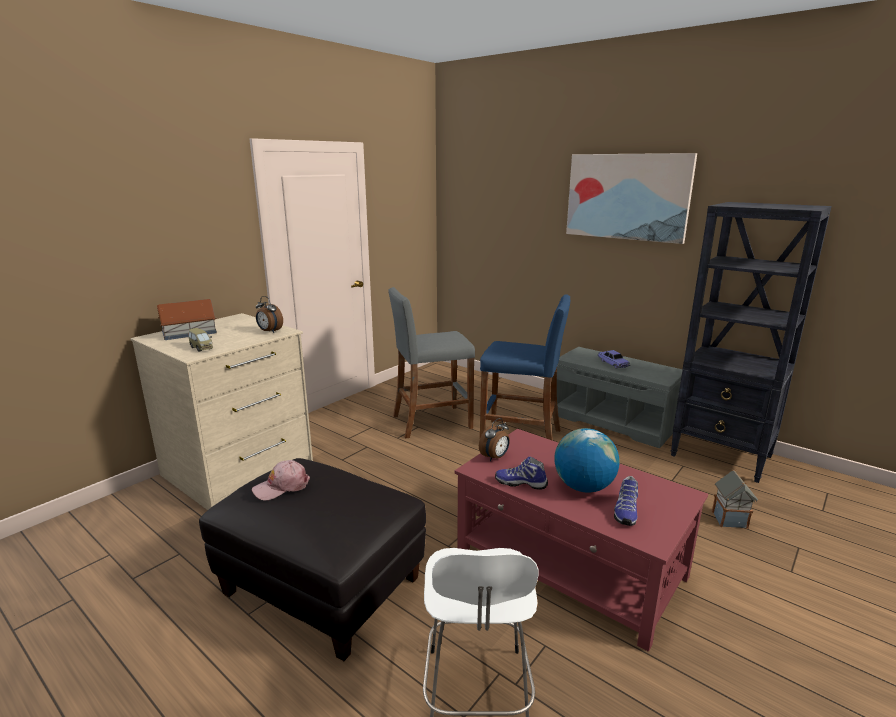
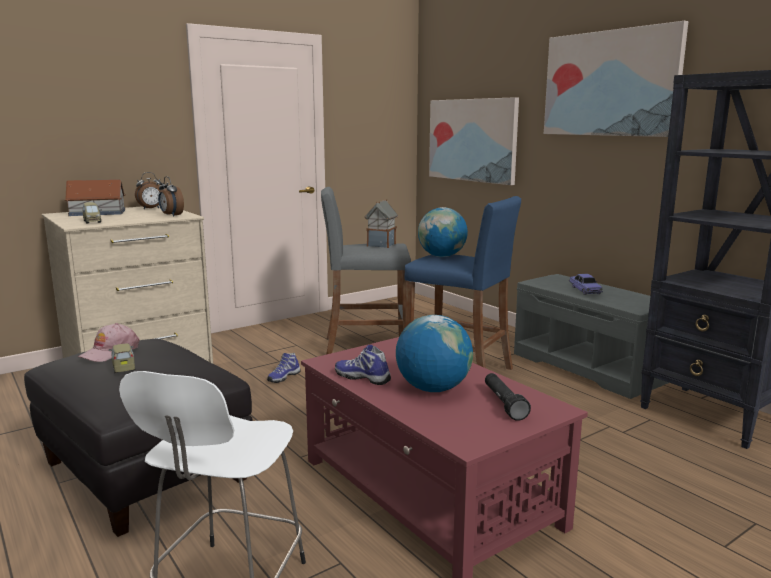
camera: 15 degrees right, 5 degrees down
(281, 486) = (110, 352): pink cap -> pink cap turned 45 degrees counterclockwise
(312, 505) = (123, 367): none -> toy car
(494, 233) = (472, 140): none -> picture
(495, 457) = (356, 355): alarm clock -> alarm clock (151, 208)
(506, 346) = (442, 256): none -> globe
(625, 511) = (461, 414): shoe -> shoe (283, 377)
(646, 495) = (504, 404): none -> black flashlight
(730, 520) = (674, 481): toy house -> toy house (381, 245)

